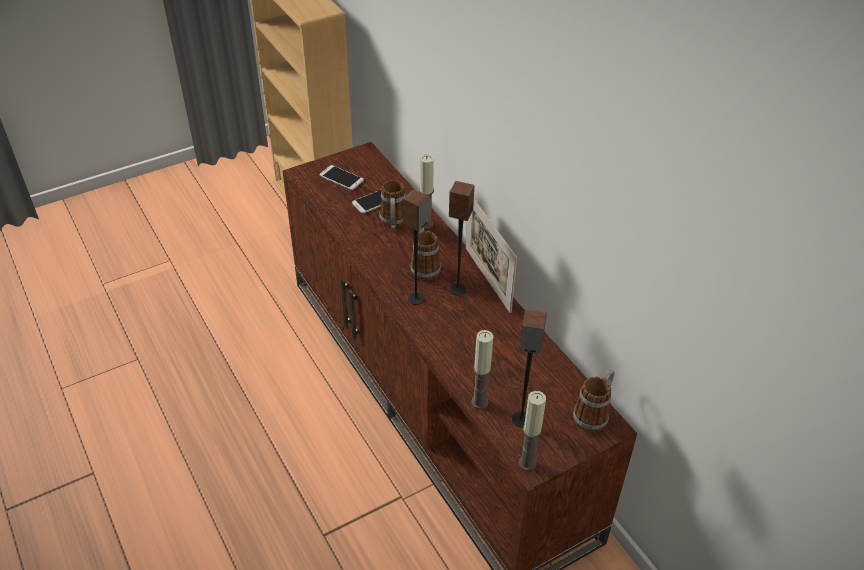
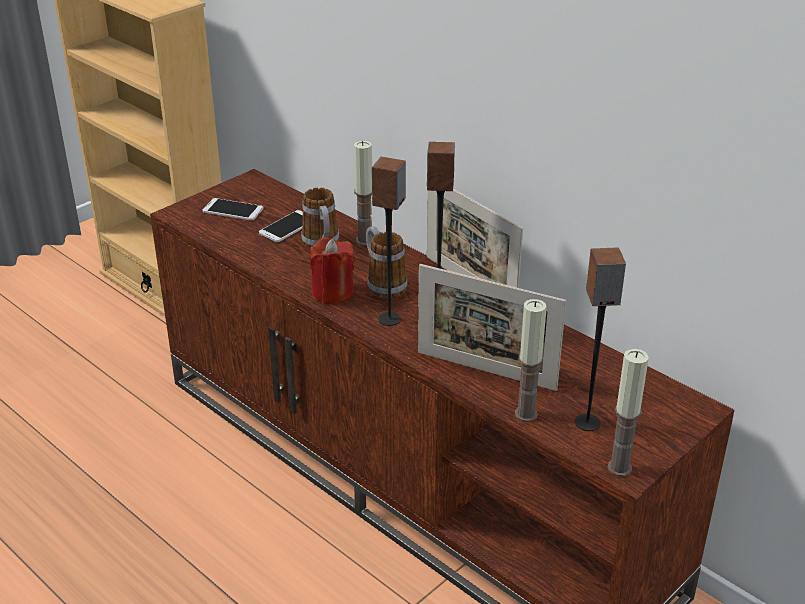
camera: 15 degrees left, 10 degrees down
(384, 267) = (332, 292): none -> red candle
(466, 358) = (486, 371): none -> picture frame
(594, 413) = (672, 398): mug -> none

